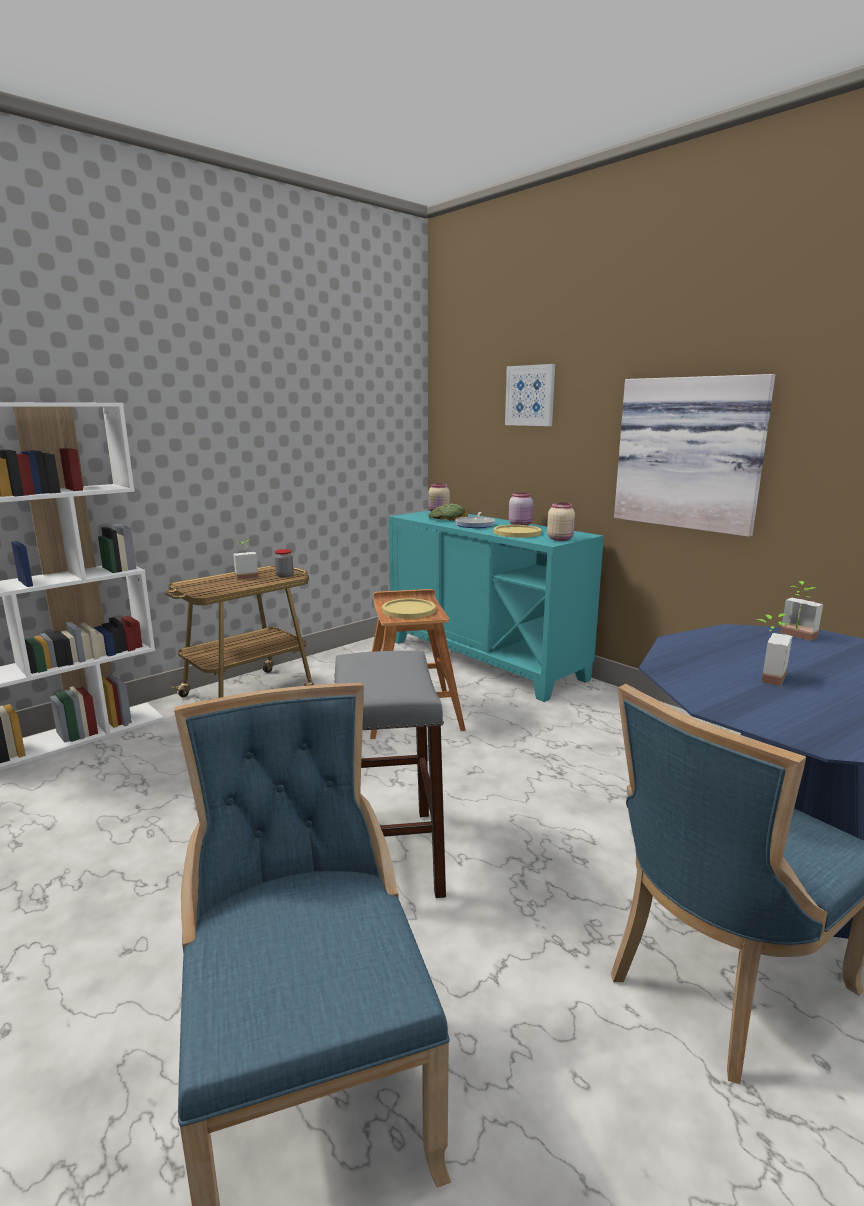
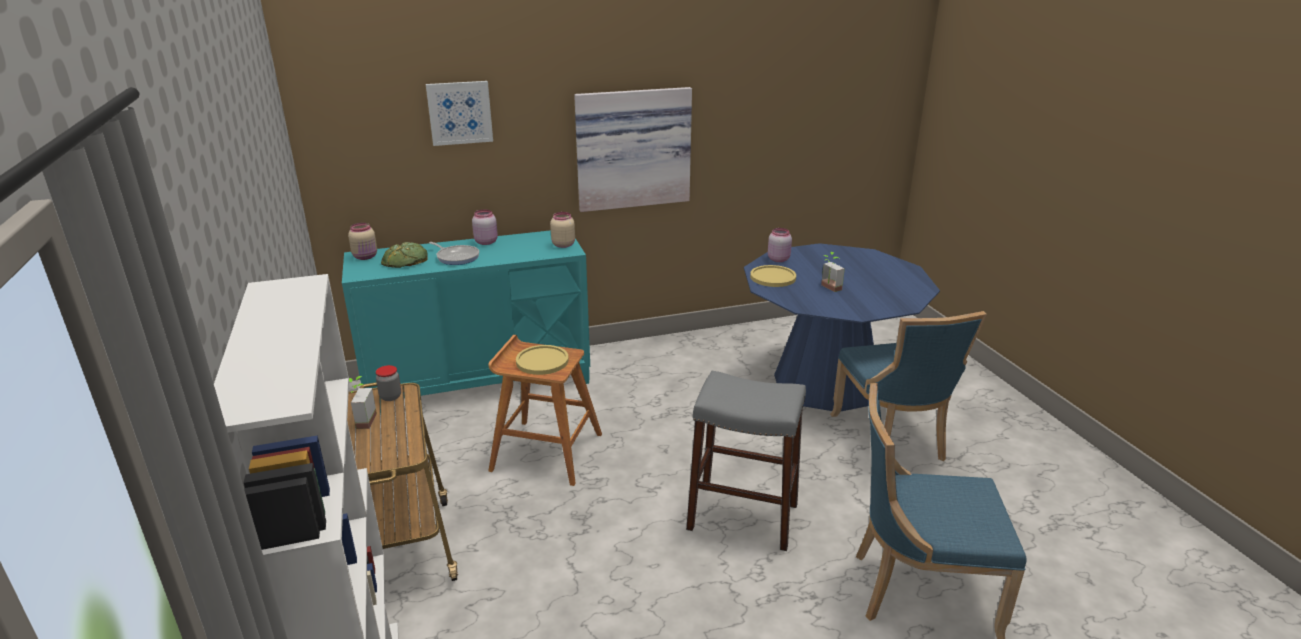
camera: 65 degrees left, 10 degrees up
(517, 533) = (517, 251): yellow plate -> yellow plate (773, 277)
(795, 636) = (778, 259): potted plant -> pink jar

